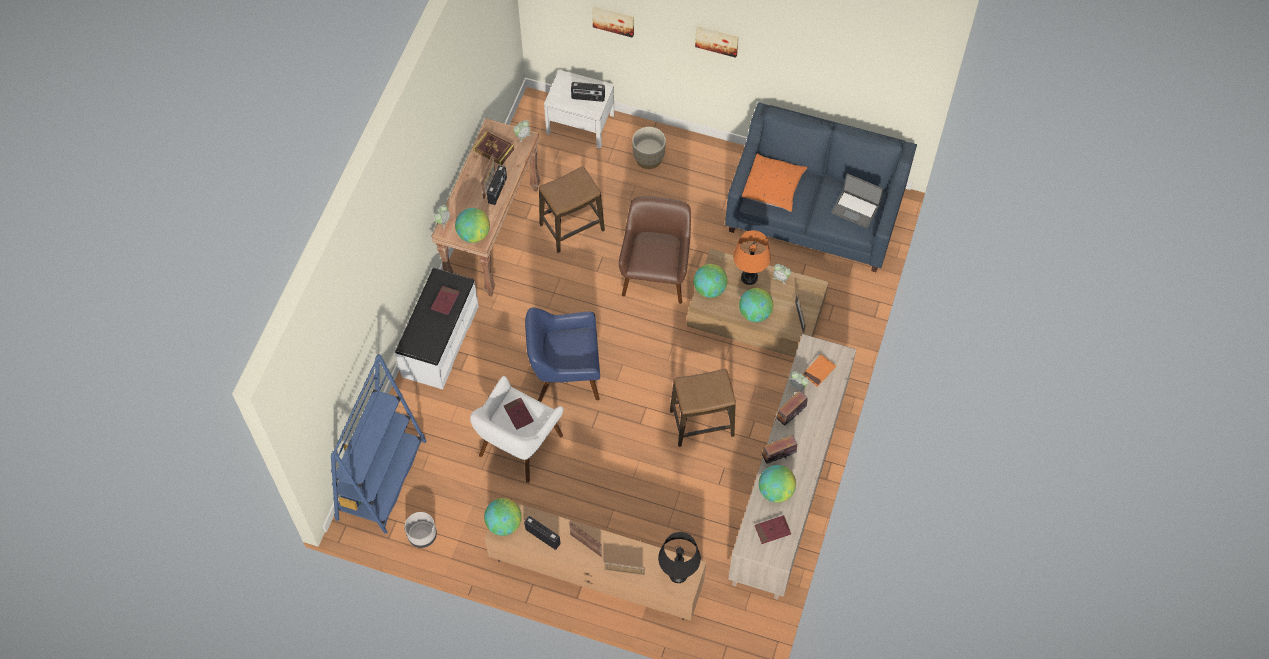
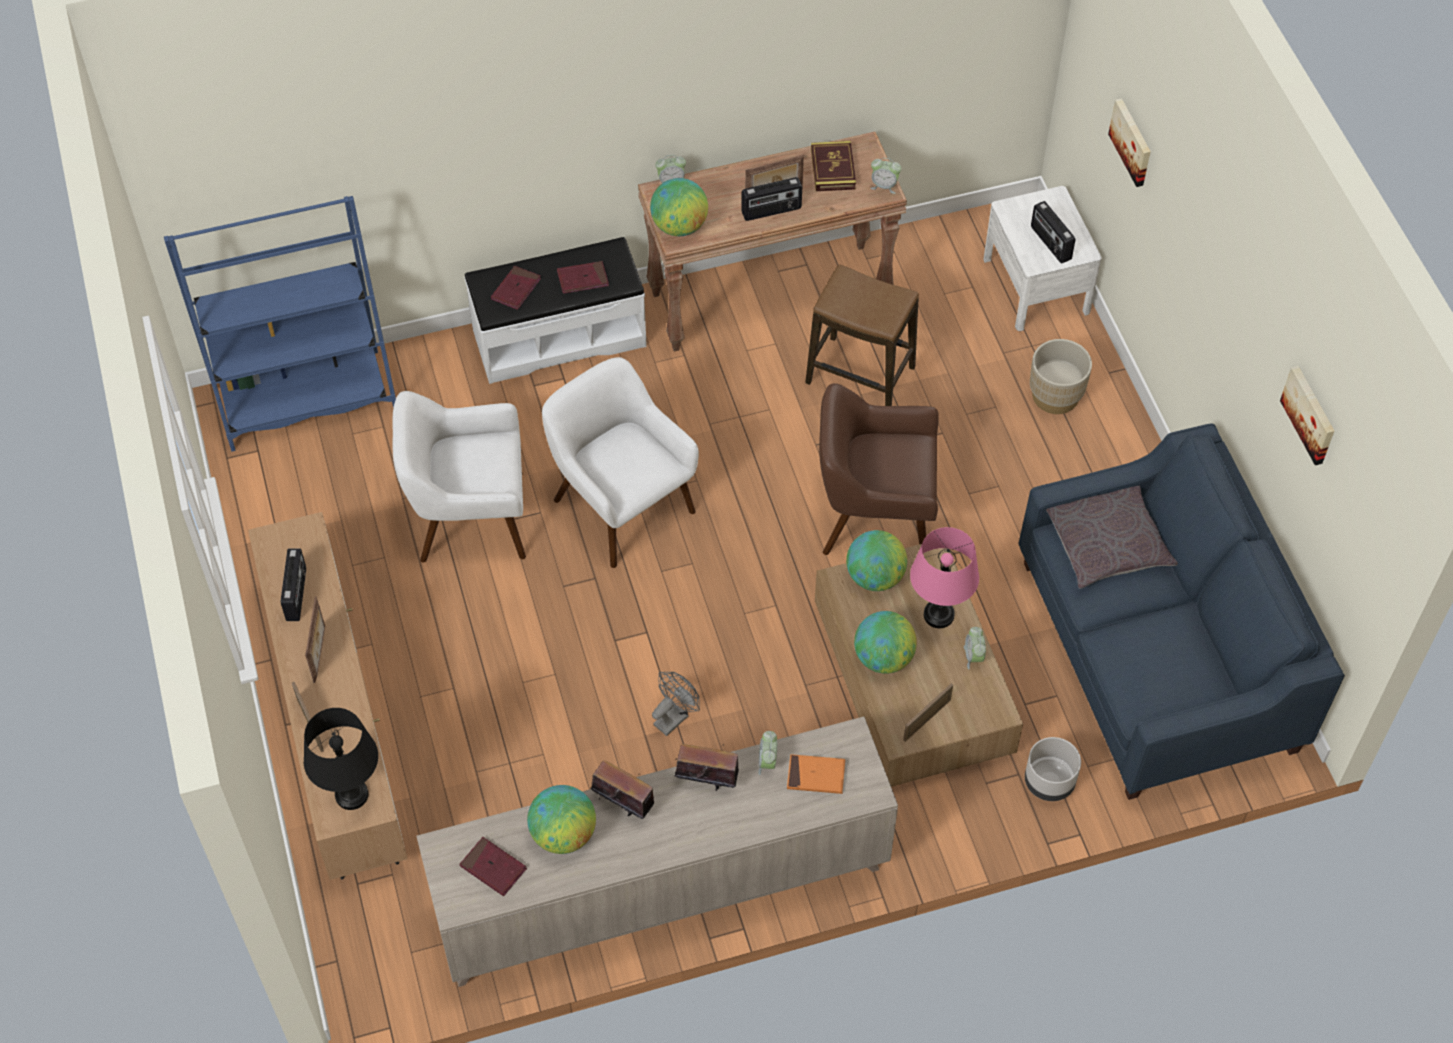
camera: 55 degrees right, 5 degrees down
(422, 536) = (256, 492): grey planter -> grey planter (1048, 781)
(504, 523) = (285, 538): globe -> none
(518, 414) = (476, 462): red book -> red book (516, 289)
(565, 374) = (621, 505): blue armchair -> white armchair
(656, 273) = (873, 516): brown armchair -> brown armchair turned 150 degrees counterclockwise
(701, 423) = (674, 717): stool -> grey fan
(717, 40) = (1212, 270): picture -> picture (1310, 414)
(749, 277) = (938, 615): orange table lamp -> pink table lamp
(771, 186) = (1107, 543): orange pillow -> grey pillow
(855, 209) = (1169, 675): laptop -> none

